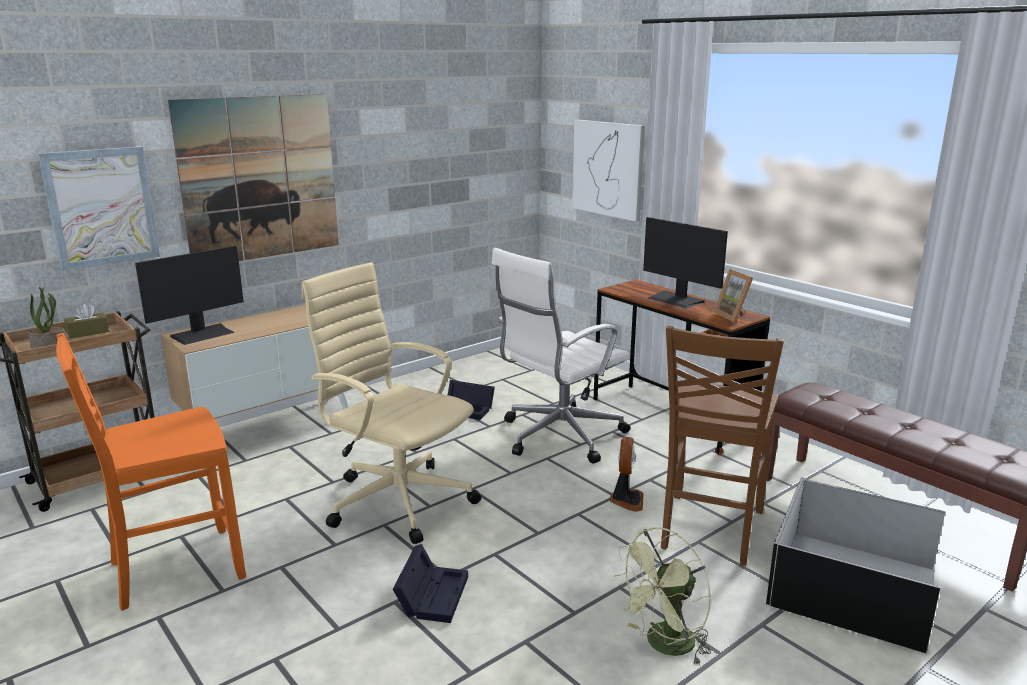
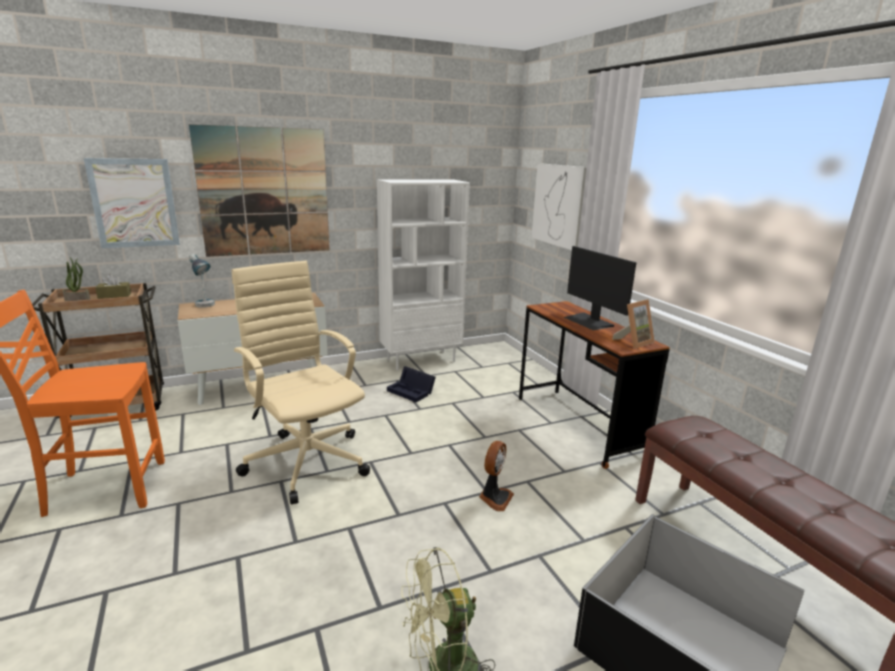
camera: 15 degrees right, 0 degrees up
(202, 334) = (205, 307): monitor -> table lamp
(432, 594) = (272, 557): black storage box -> none
(453, 371) = (421, 360): none -> white bookcase
(558, 436) = (470, 426): white office chair -> none
(709, 530) = (556, 545): brown chair -> none
(734, 316) = (633, 342): picture frame -> picture frame turned 120 degrees counterclockwise

